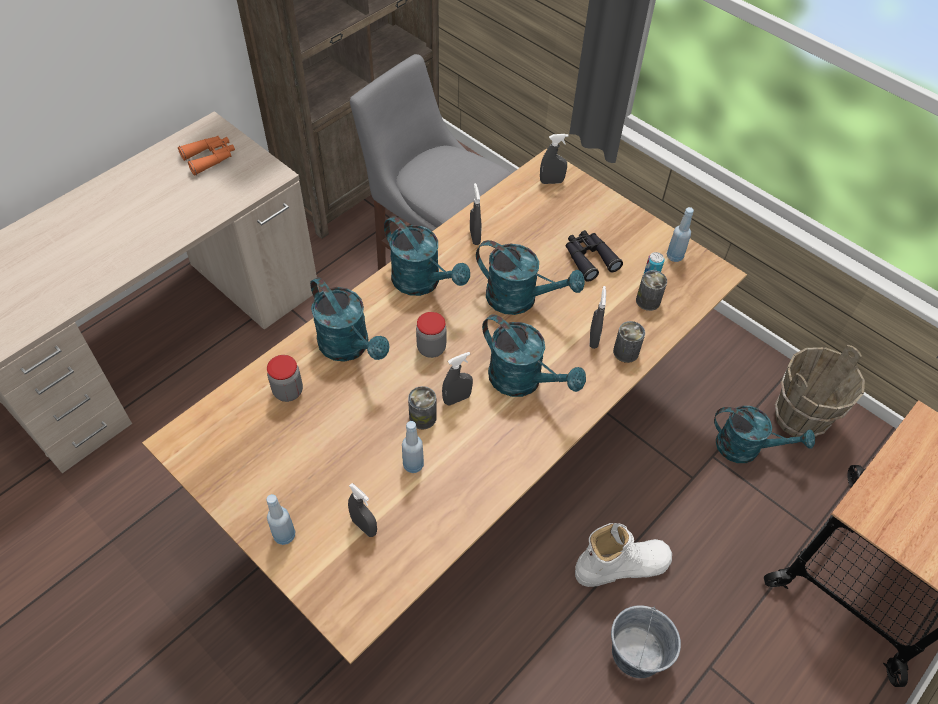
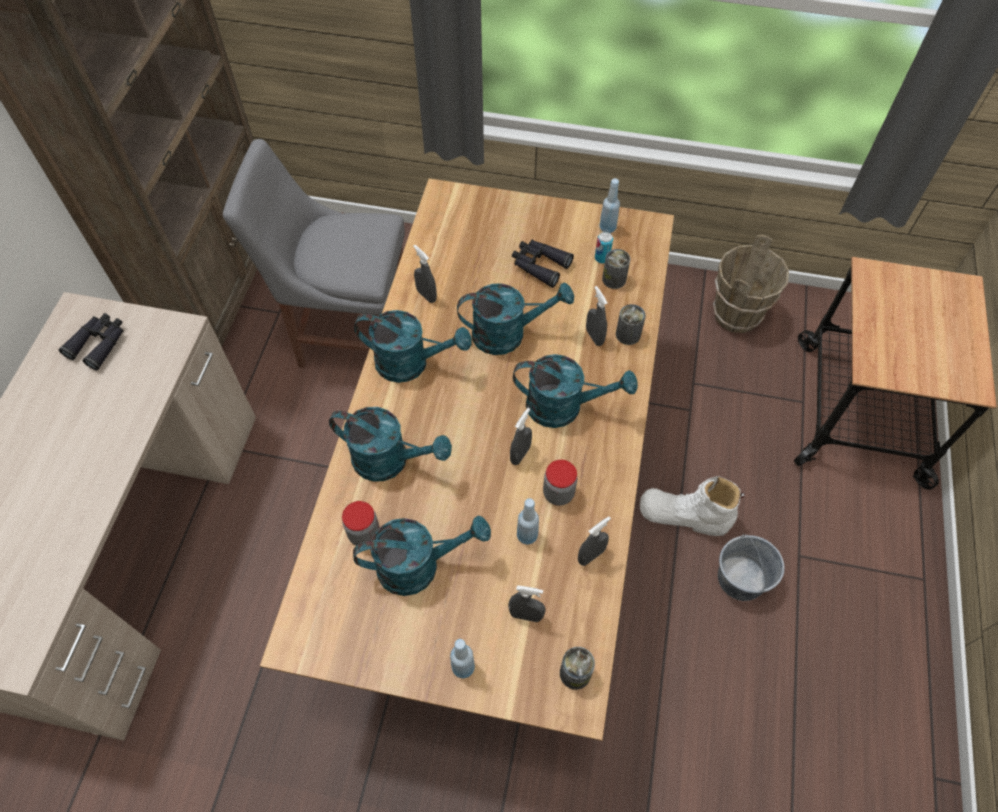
camera: 30 degrees left, 5 degrees up
(210, 158) = (99, 344): orange binoculars -> black binoculars
(422, 417) = (503, 488): can -> can (575, 673)
(431, 348) = (464, 420): jar -> jar (558, 493)
(551, 181) = (456, 208): grey spray bottle -> grey spray bottle (591, 555)
(621, 566) = (684, 515): white boot -> white boot turned 120 degrees counterclockwise
(746, 448) = (713, 362): turquoise watering can -> turquoise watering can (419, 565)

